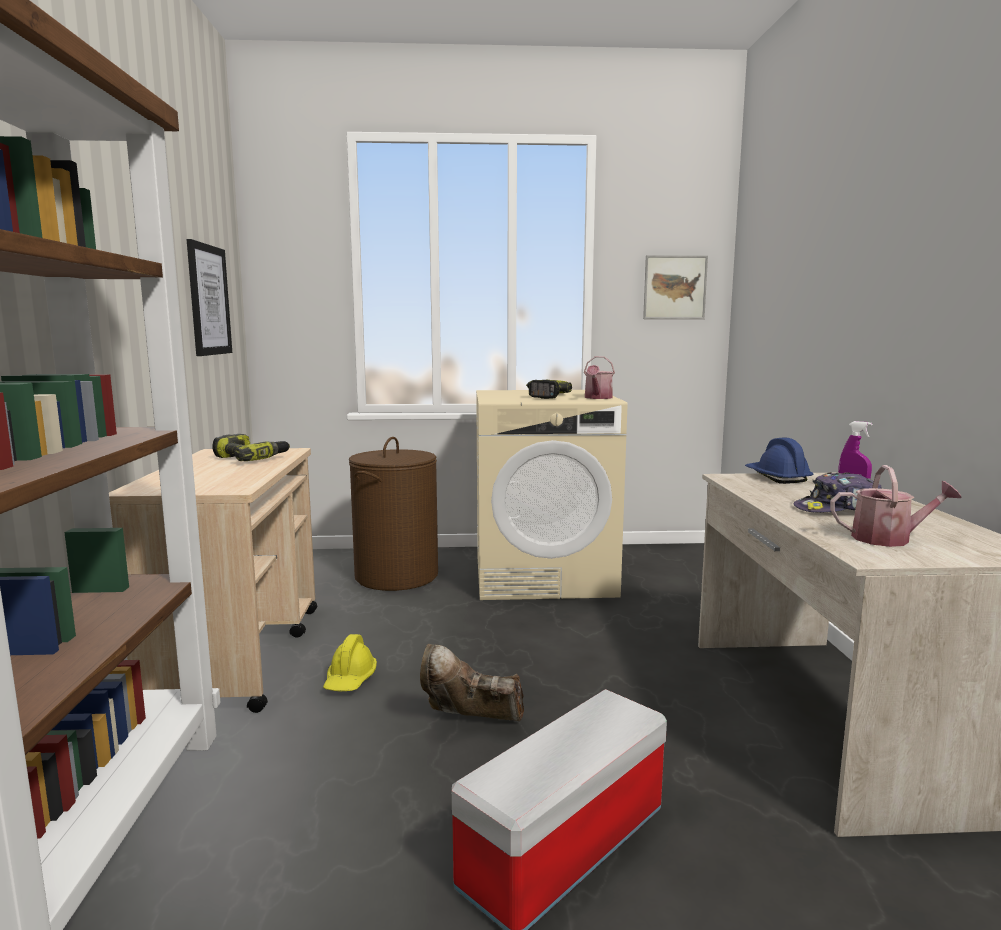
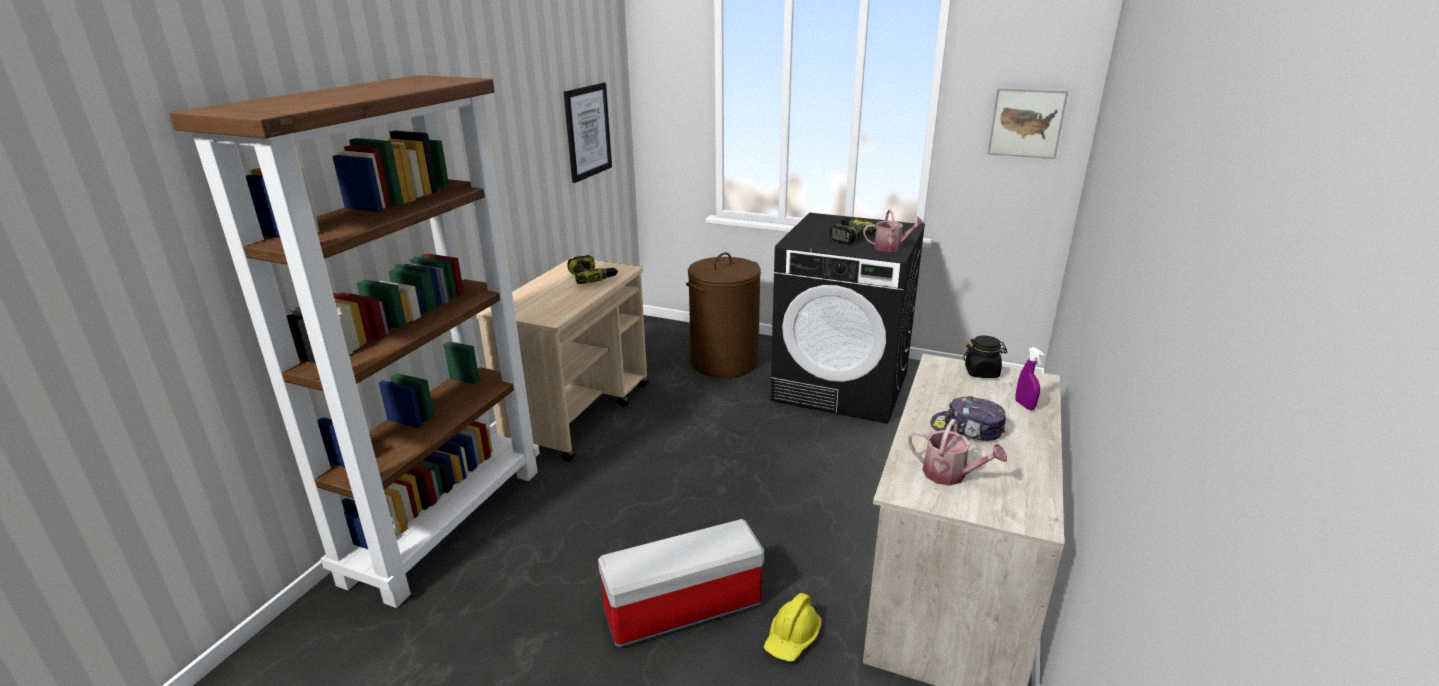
camera: 25 degrees right, 15 degrees up
(350, 680) = (635, 451): yellow hard hat -> yellow hard hat (792, 637)
(470, 723) = (688, 506): brown boot -> none
(544, 575) = (842, 386): beige washing machine -> black washing machine
(597, 398) = (891, 247): watering can -> watering can turned 135 degrees counterclockwise
(776, 477) = (982, 372): blue hard hat -> black jar

